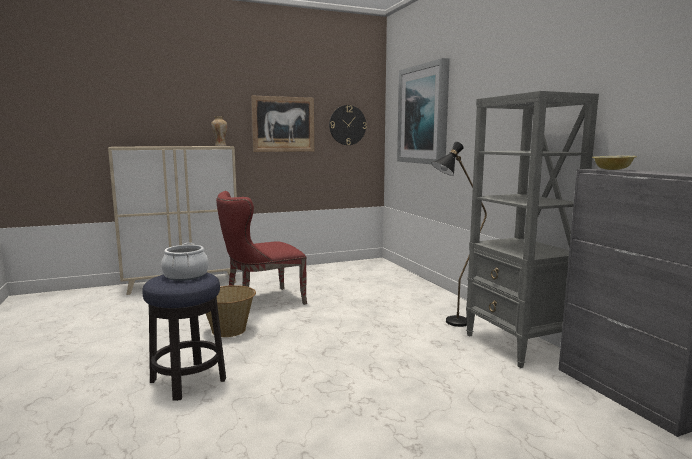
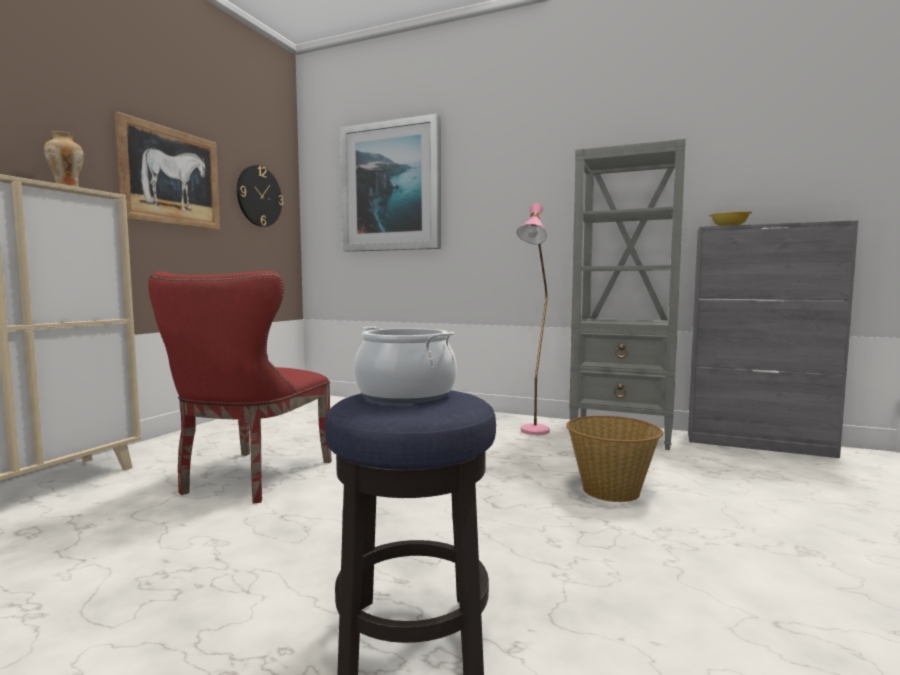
camera: 45 degrees left, 5 degrees down
(229, 330) = (291, 533): basket -> basket (611, 490)
(450, 323) = (533, 434): black floor lamp -> pink floor lamp

